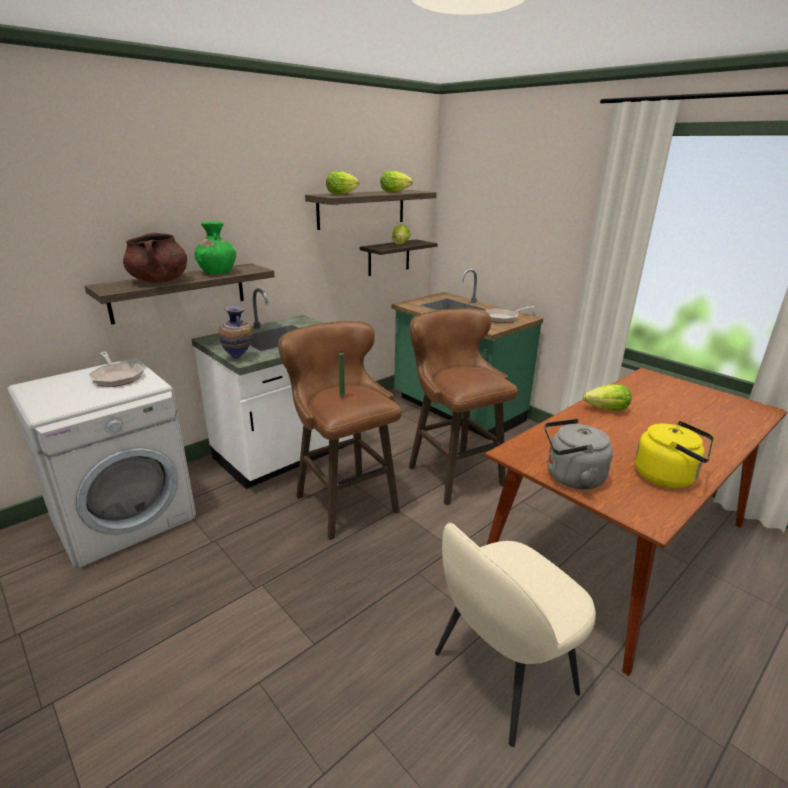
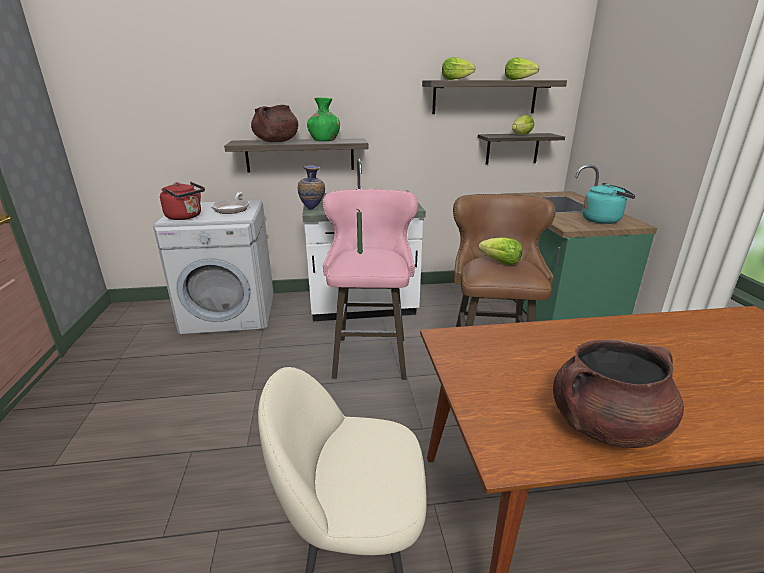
camera: 35 degrees right, 0 degrees up
(67, 403) = (186, 217): none -> red kettle
(344, 501) = (370, 355): brown stool -> pink stool
(503, 318) = (603, 220): frying pan -> turquoise kettle
(570, 477) = (475, 379): grey kettle -> none
(607, 410) = (627, 333): lettuce -> lettuce (500, 262)
(668, 477) = (605, 426): yellow kettle -> brown cooking pot

